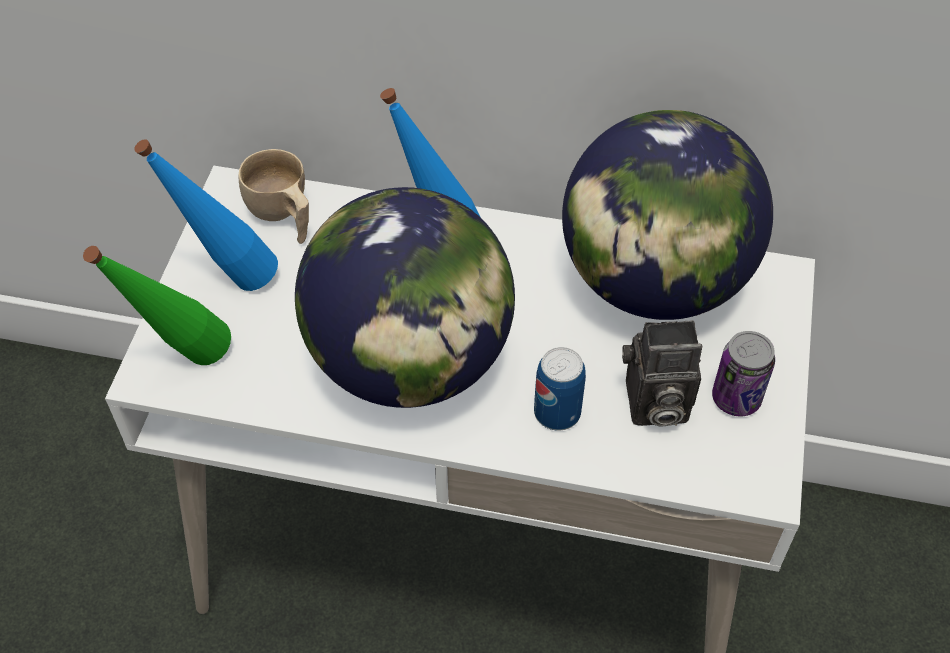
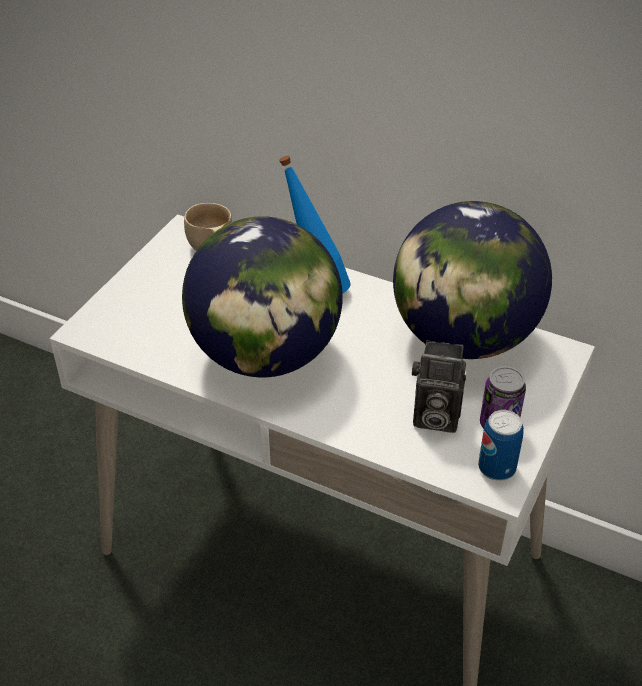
camera: 15 degrees right, 10 degrees down
(183, 362) = (109, 327): green bottle -> none
(228, 279) = (160, 283): blue bottle -> none
(557, 412) = (359, 407): can -> can (496, 468)

